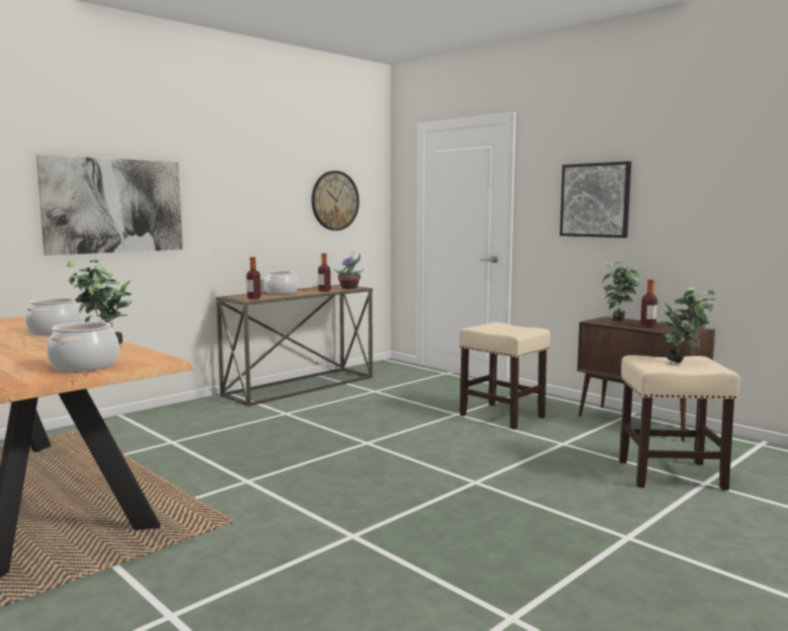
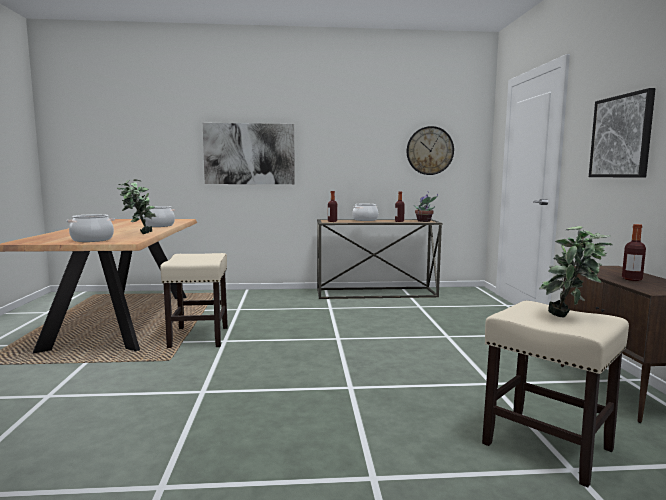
camera: 40 degrees right, 0 degrees up
(503, 416) = (483, 347): beige stool -> beige stool (199, 338)
(619, 321) = (616, 271): potted plant -> none

